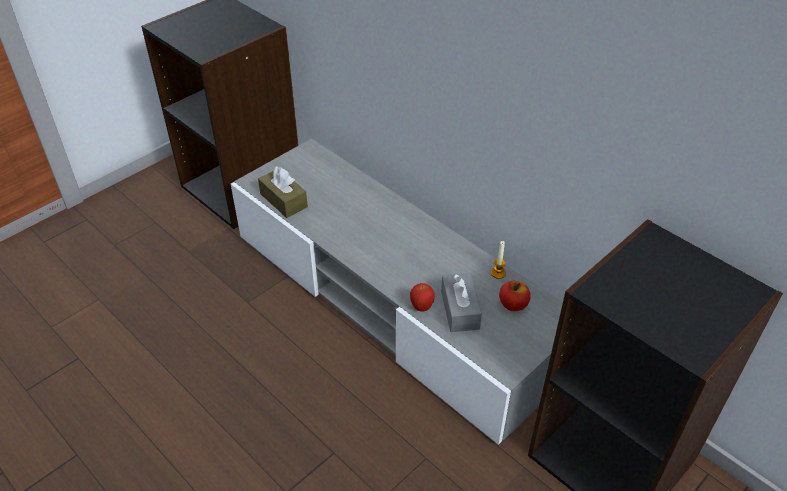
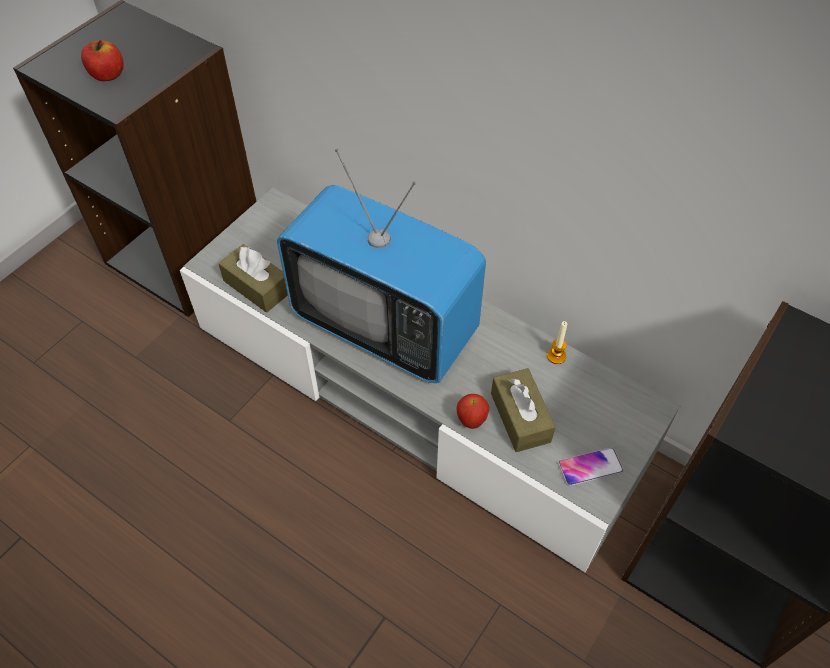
camera: 10 degrees left, 10 degrees up
(372, 237) = (385, 326): none -> television
(460, 310) = (520, 417): grey tissue box -> brown tissue box
(506, 350) = (590, 467): none -> phone
(513, 305) = (584, 399): apple -> apple (107, 75)

